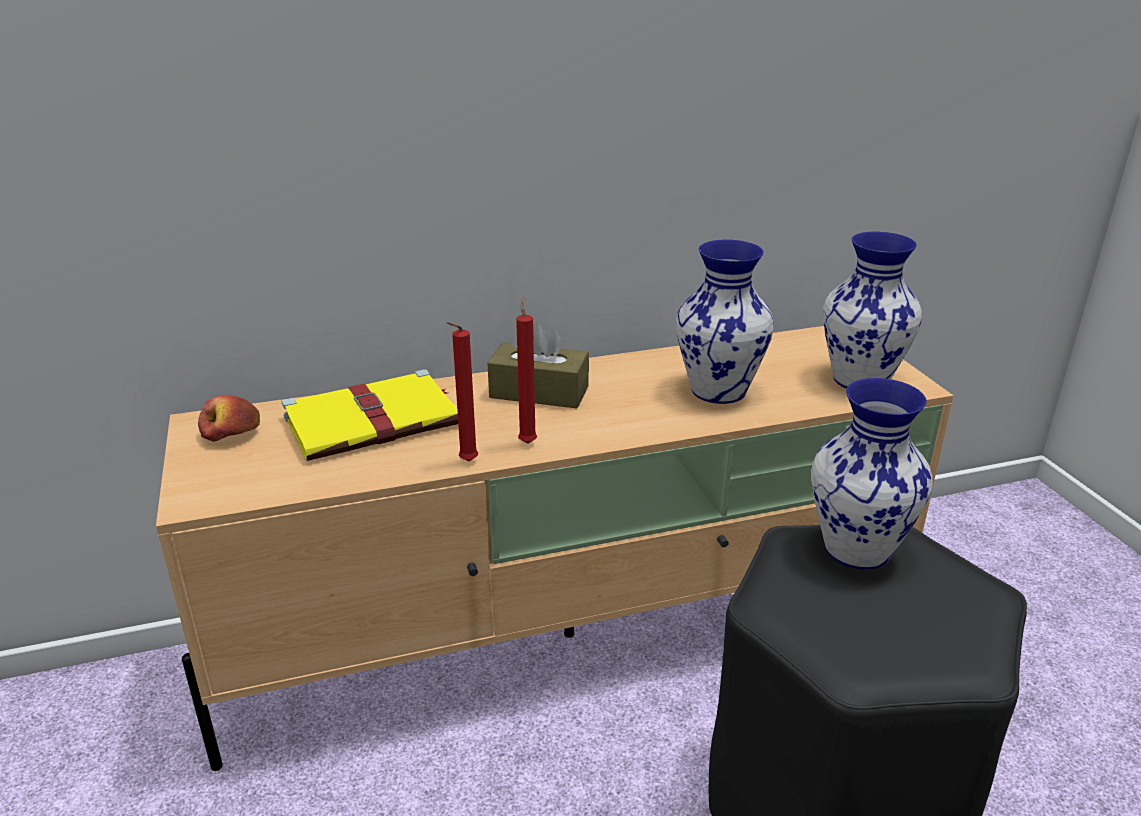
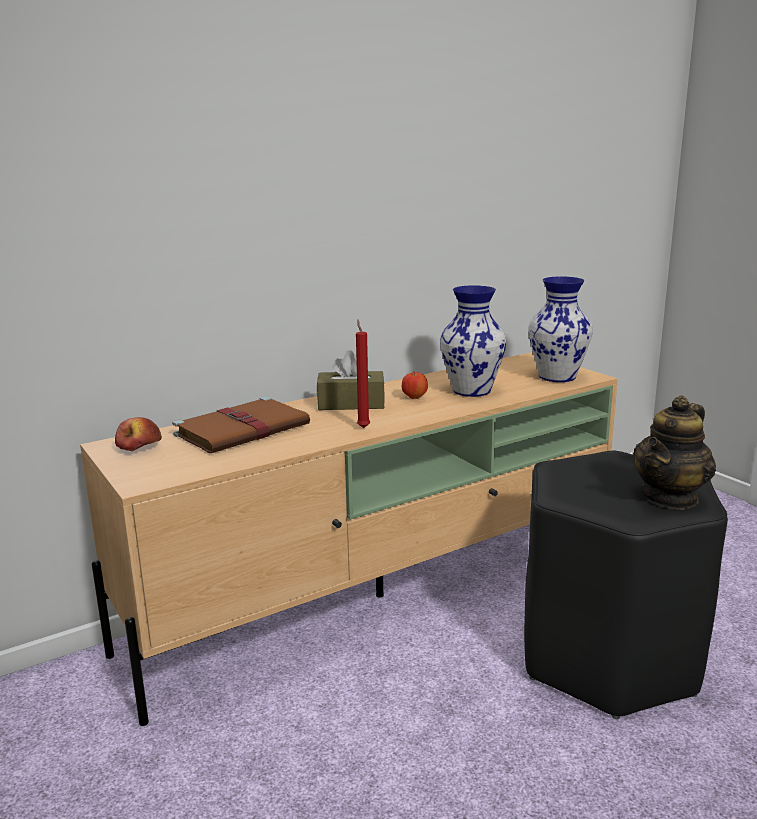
camera: 15 degrees left, 10 degrees down
(375, 420) = (244, 429): yellow book -> brown book
(466, 462) = (328, 441): red candle -> none
(631, 393) = (414, 398): none -> apple
(855, 548) = (596, 464): vase -> none
(936, 642) = (670, 497): none -> teapot

